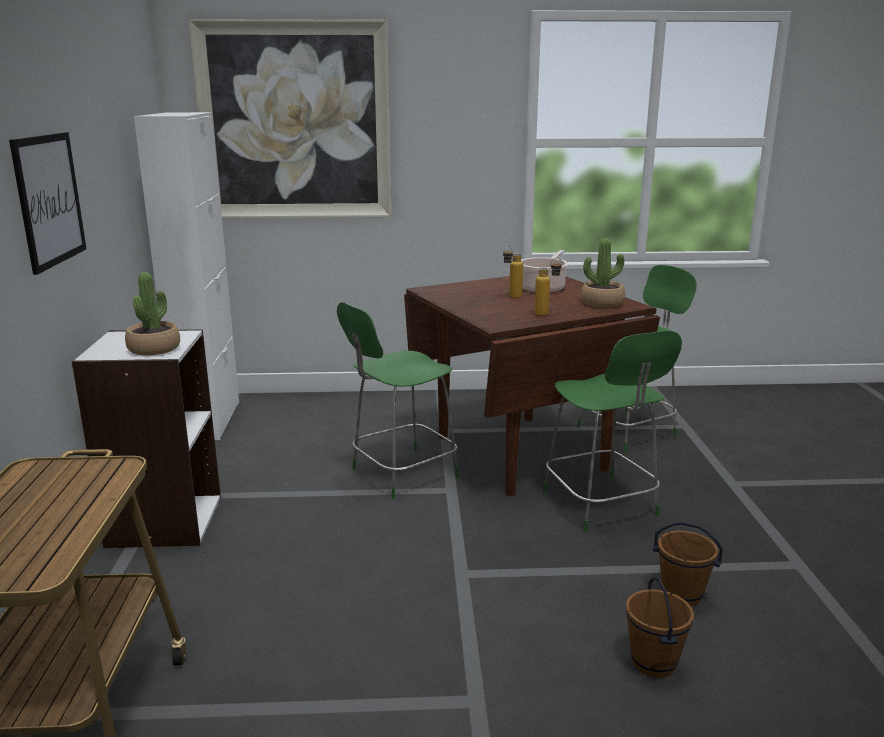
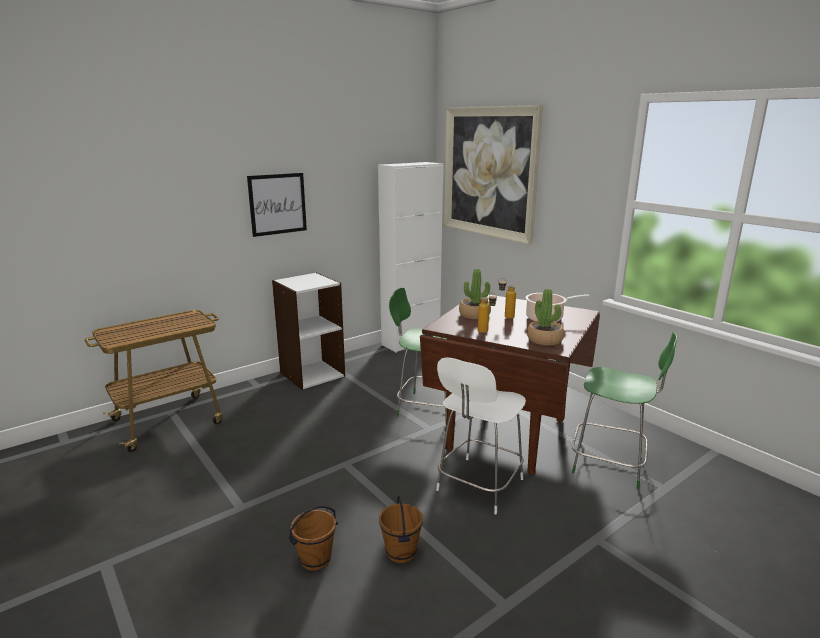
camera: 55 degrees right, 0 degrees up
(154, 349) = (302, 284): potted plant -> potted plant (474, 315)
(601, 505) = (478, 486): green chair -> white chair

